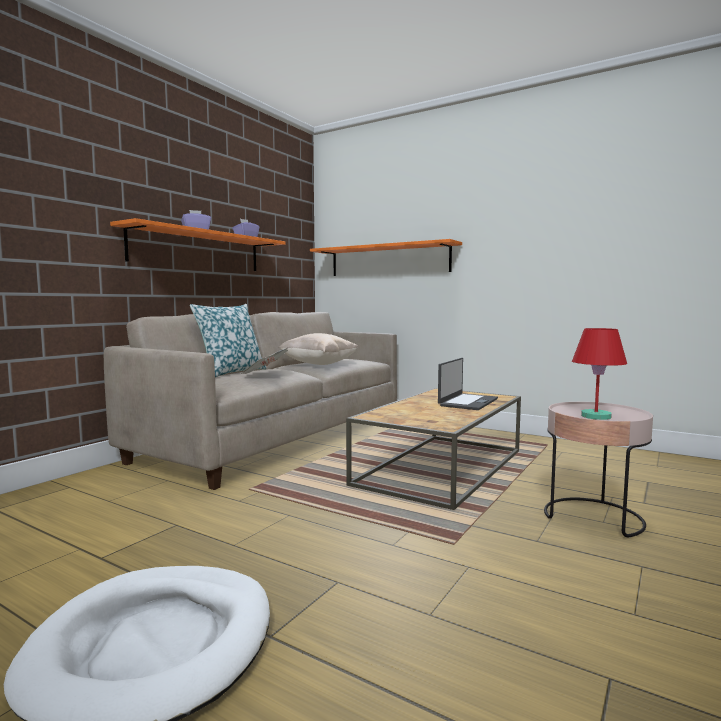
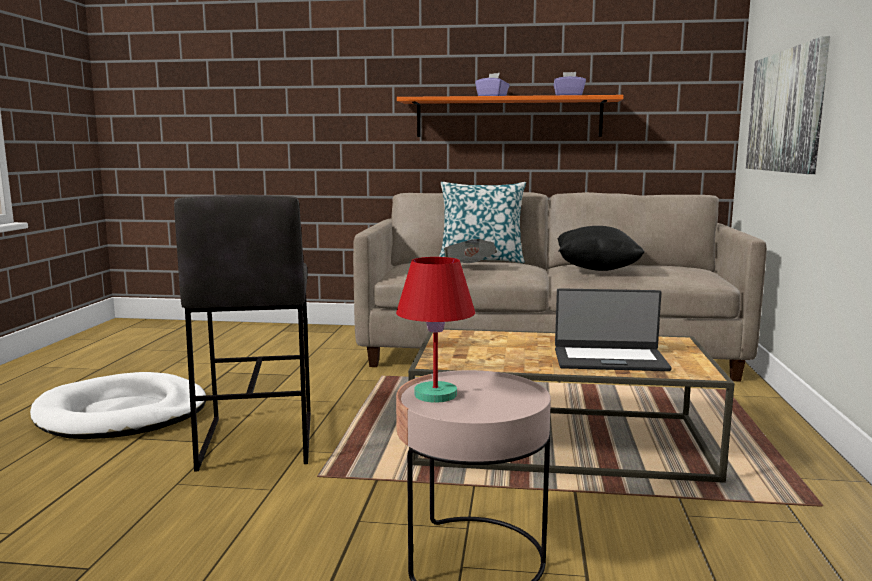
camera: 65 degrees right, 5 degrees up
(319, 364) = (596, 269): beige pillow -> black pillow
(350, 562) = (256, 440): none -> grey stool
(388, 260) = (785, 111): orange shelf -> picture

